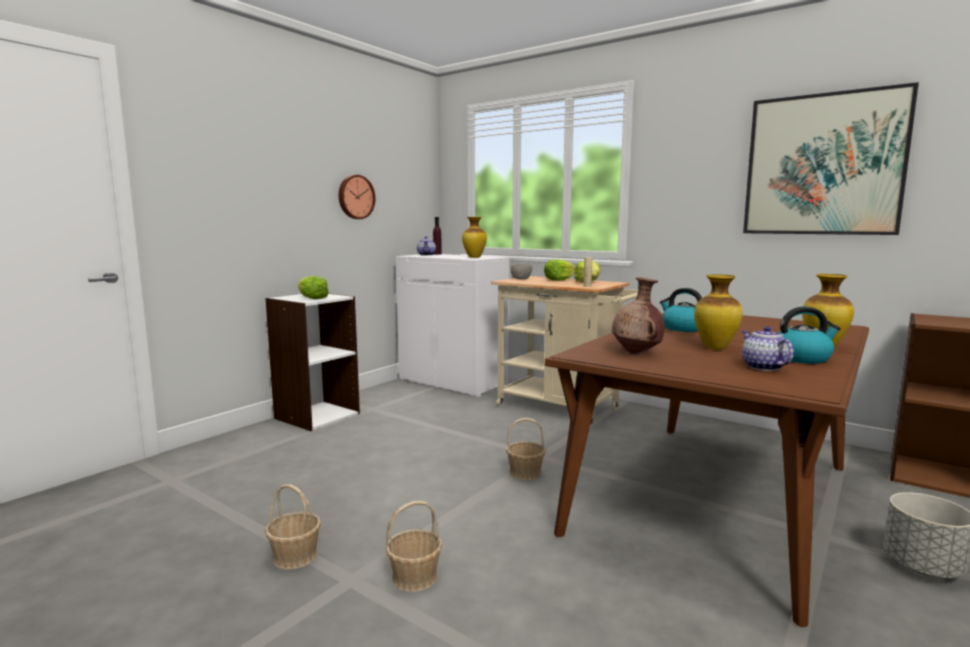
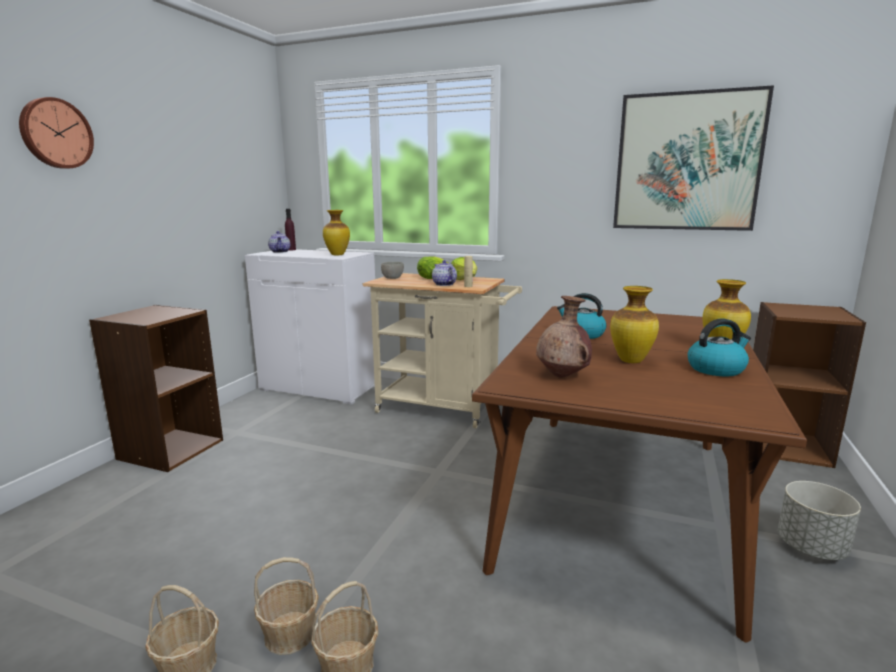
camera: 15 degrees left, 5 degrees up
(312, 298) = (153, 317): lettuce -> none
(316, 415) = (170, 449): white bookcase -> brown bookcase
(355, 197) = (191, 189): wall clock -> wall clock (55, 133)
(525, 473) = (430, 496): basket -> basket (290, 634)
(762, 367) = (693, 386): teapot -> teapot (443, 284)

